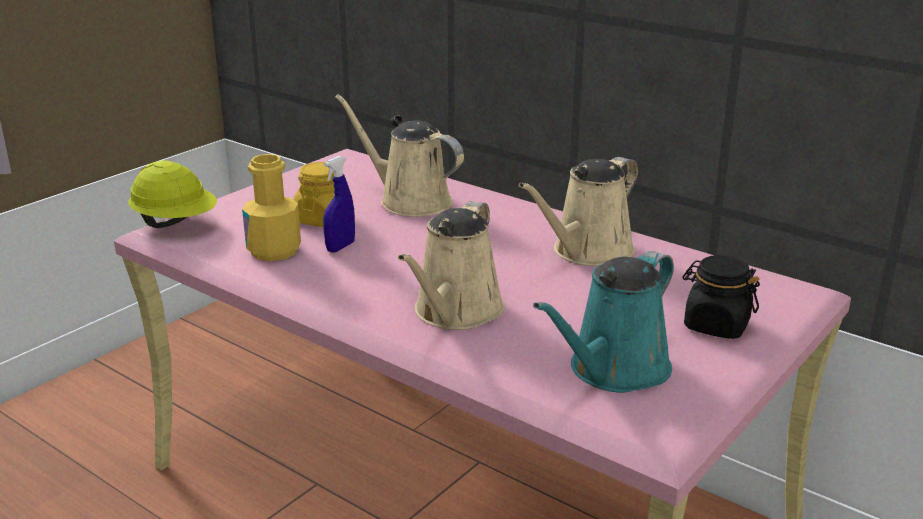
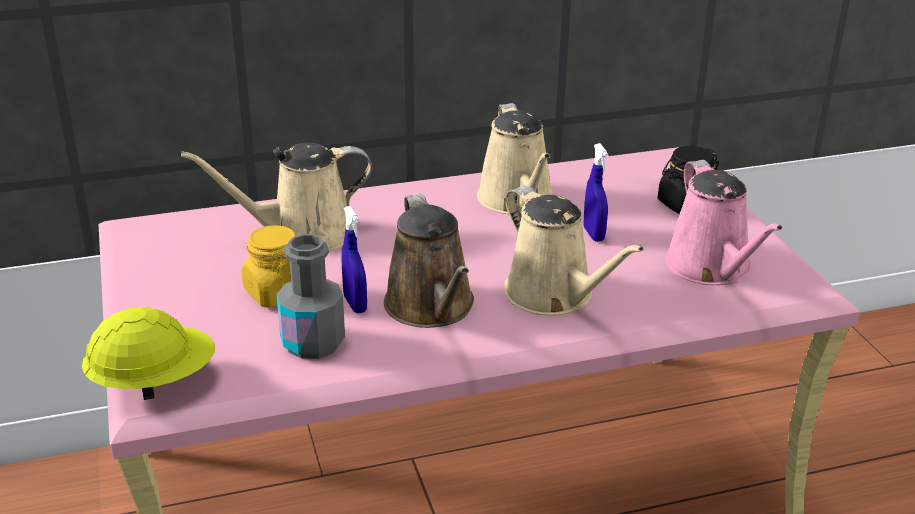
camera: 55 degrees left, 5 degrees up
(274, 251) = (313, 343): yellow bottle -> grey bottle
(371, 273) = (432, 308): none -> brown watering can
(584, 299) = (593, 234): none -> blue spray bottle
(613, 371) = (712, 268): turquoise watering can -> pink watering can

